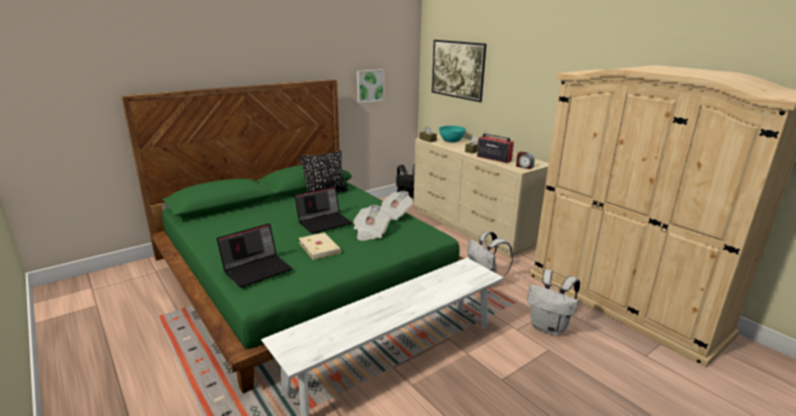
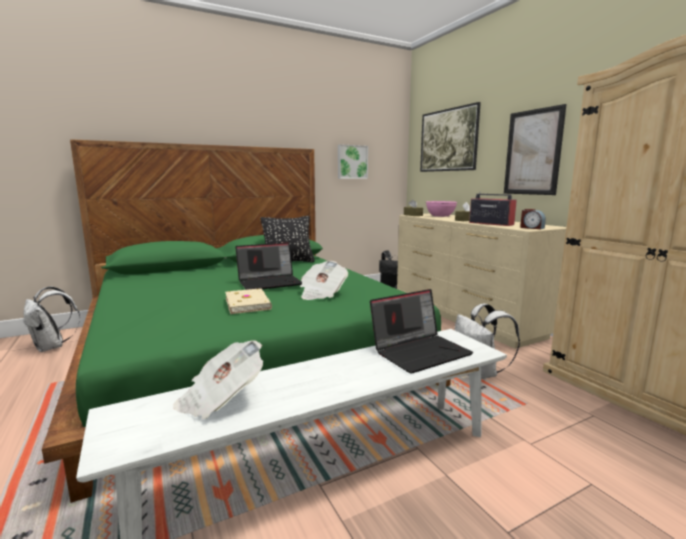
camera: 10 degrees right, 10 degrees down
(257, 269) = (147, 318): laptop -> laptop (420, 351)
(393, 215) = (359, 280): newspaper -> newspaper (221, 399)
(451, 140) = (440, 215): turquoise bowl -> pink bowl
(527, 98) = (533, 152): none -> picture
(549, 327) = (586, 446): white backpack -> white backpack (52, 347)

